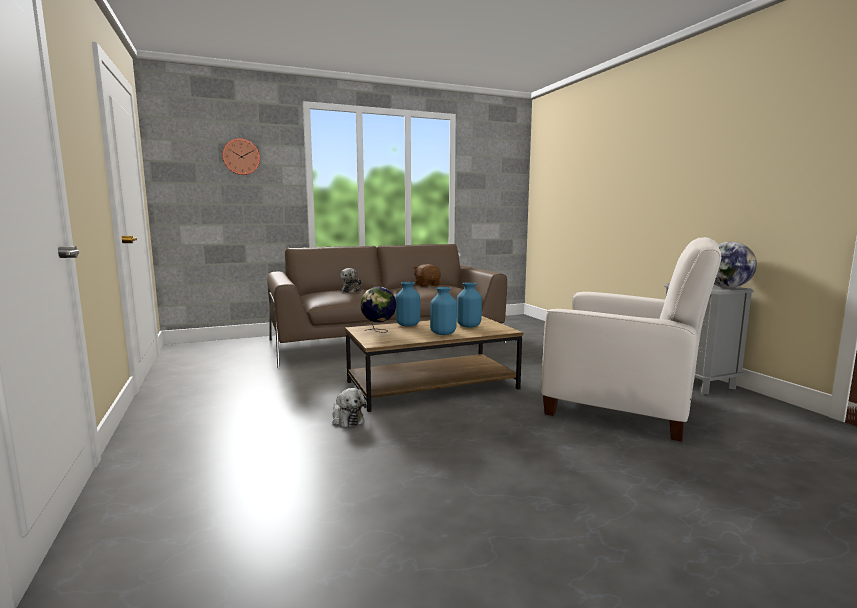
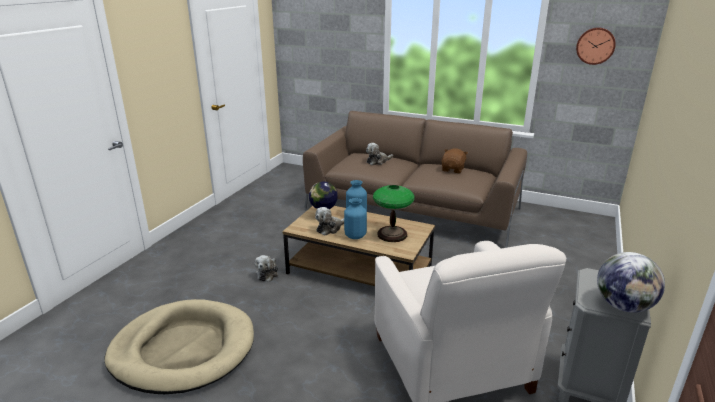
camera: 45 degrees right, 15 degrees up
(241, 157) = (335, 26): wall clock -> wall clock (595, 45)
(396, 517) = (183, 349): none -> beige dog bed
(408, 335) = (330, 228): none -> plush toy
(469, 326) = (392, 234): blue vase -> table lamp

